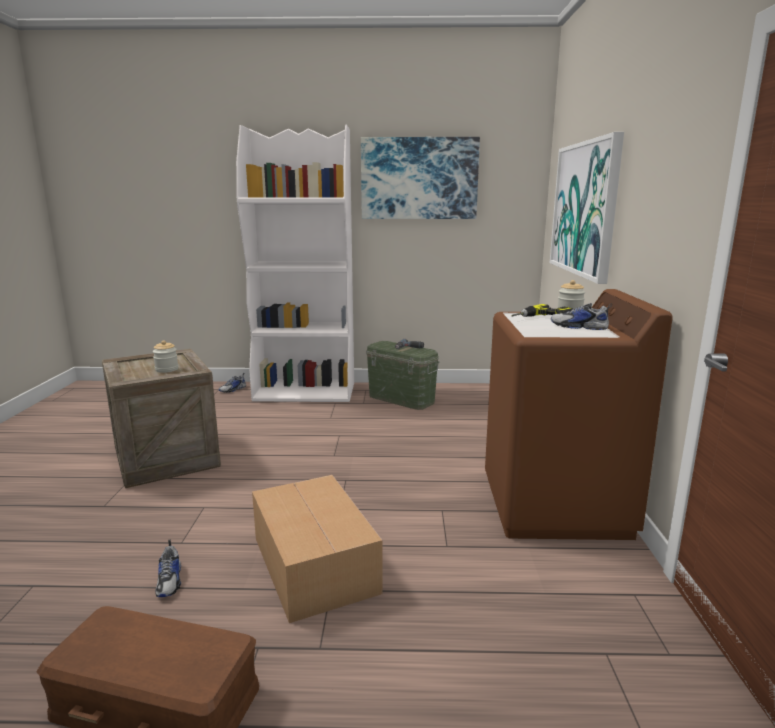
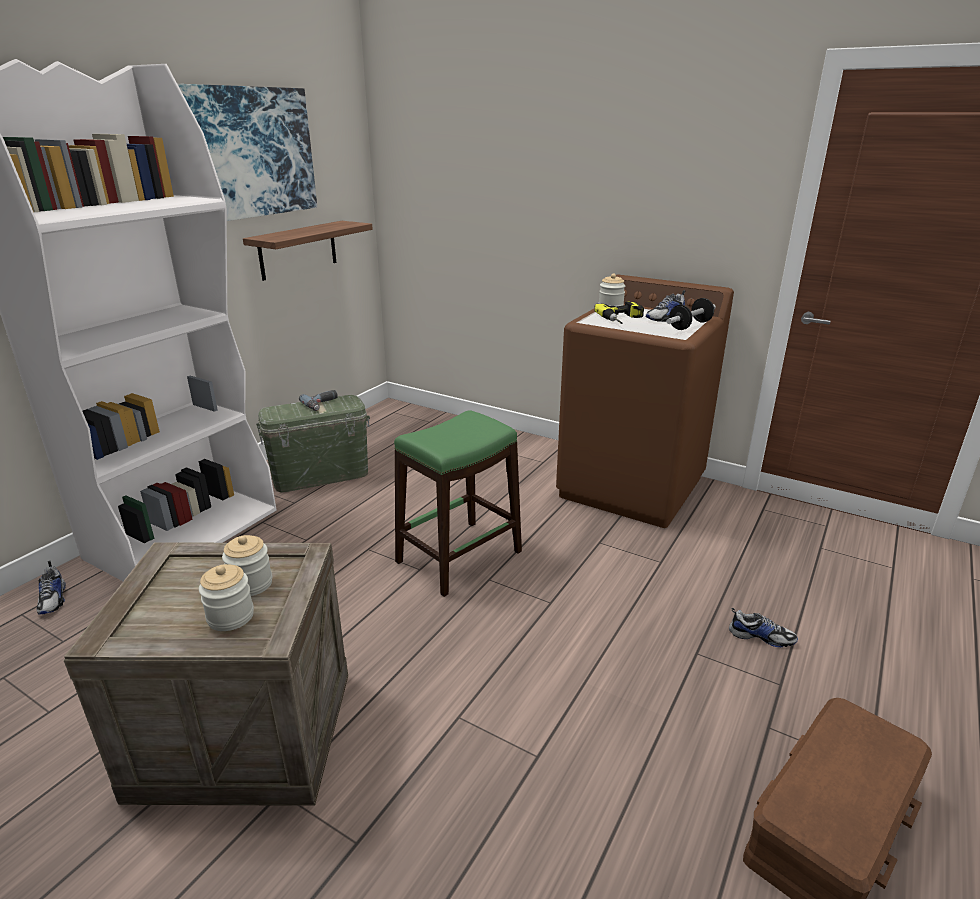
camera: 60 degrees left, 10 degrees up
(137, 372) = (230, 616): none -> jar
(170, 581) = (622, 782): shoe -> shoe (760, 637)
(314, 566) = (651, 652): cardboard box -> none
(360, 463) = (458, 556): none -> green stool
(456, 247) = (298, 250): none -> shelf
(573, 334) = (690, 325): none -> dumbbell
(584, 208) = (505, 190): picture -> none

